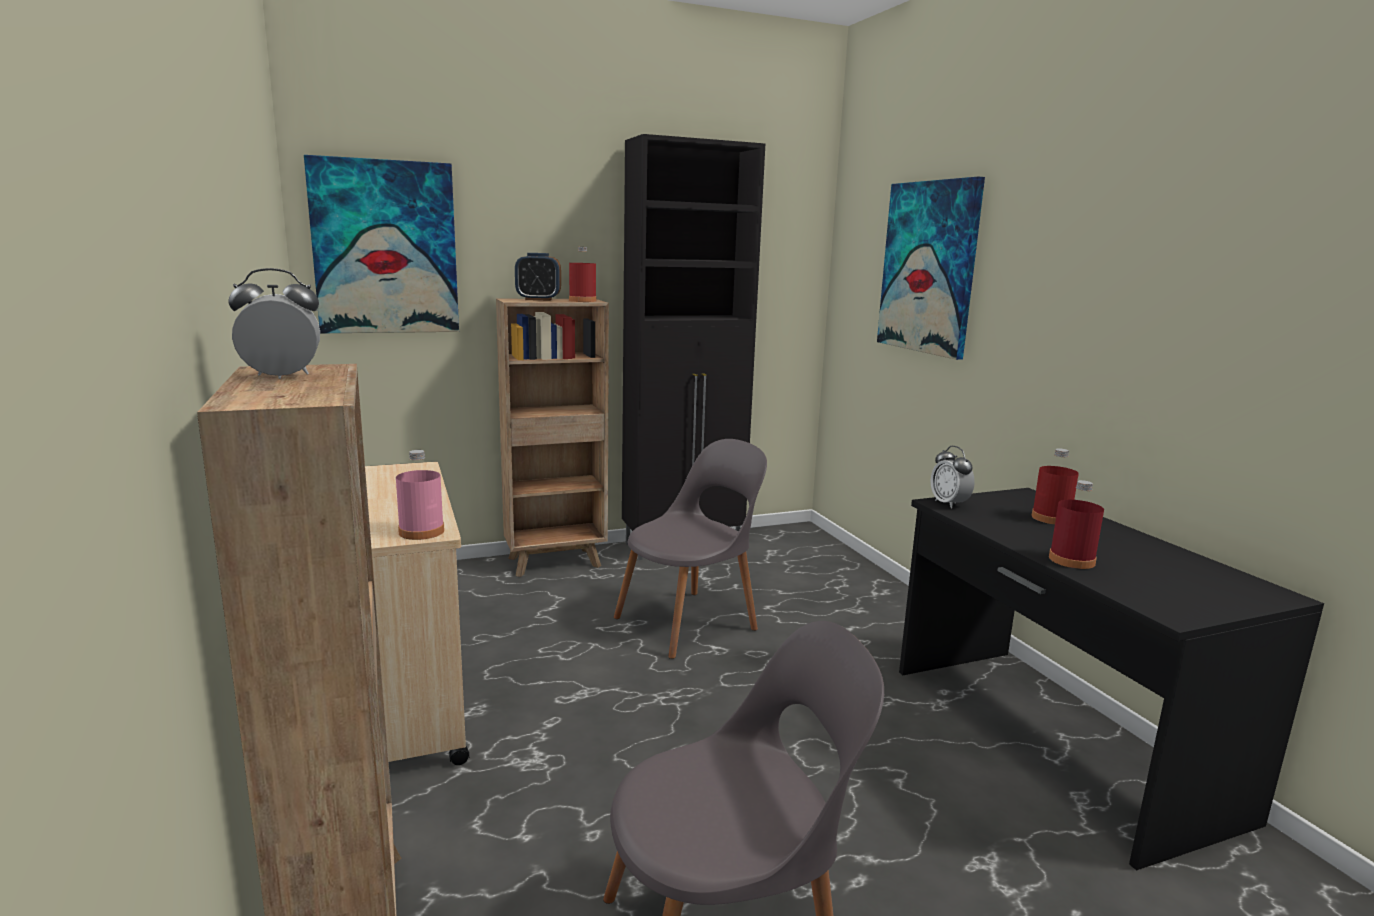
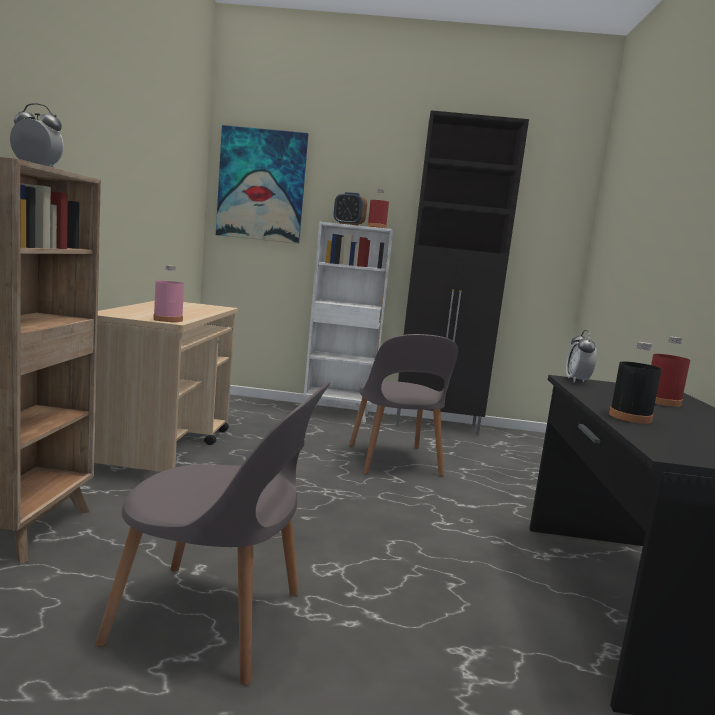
camera: 25 degrees right, 5 degrees down
(556, 562) = (338, 414): brown bookcase -> white bookcase
(690, 622) = (394, 462): grey chair -> grey chair turned 90 degrees clockwise
(928, 267) = (644, 210): picture -> none
(1071, 560) = (630, 417): red bottle -> black bottle

